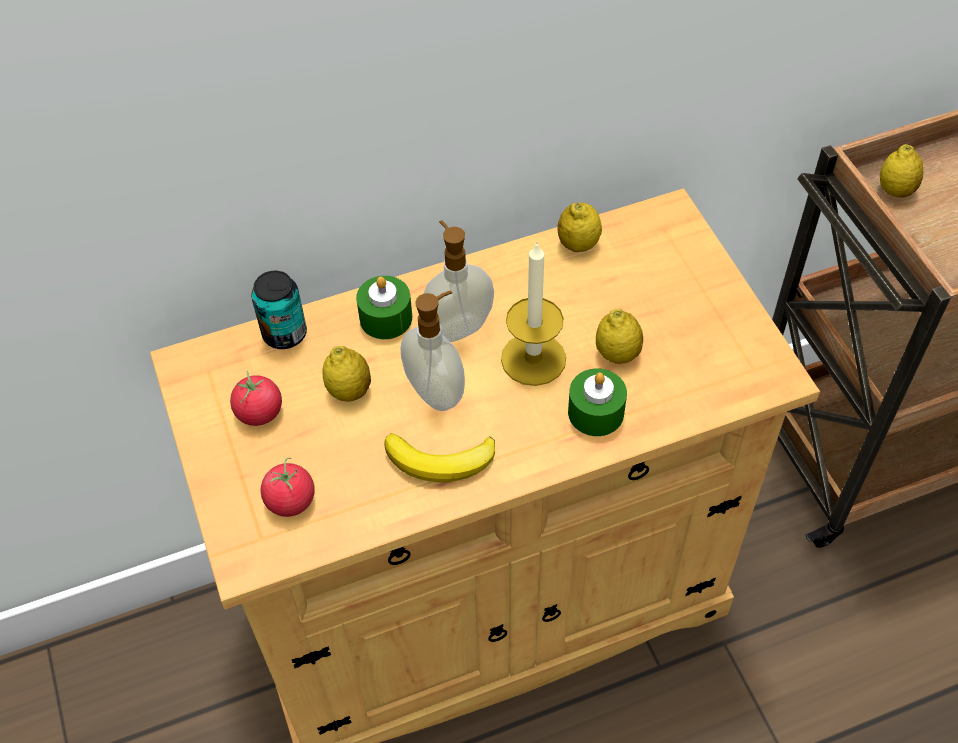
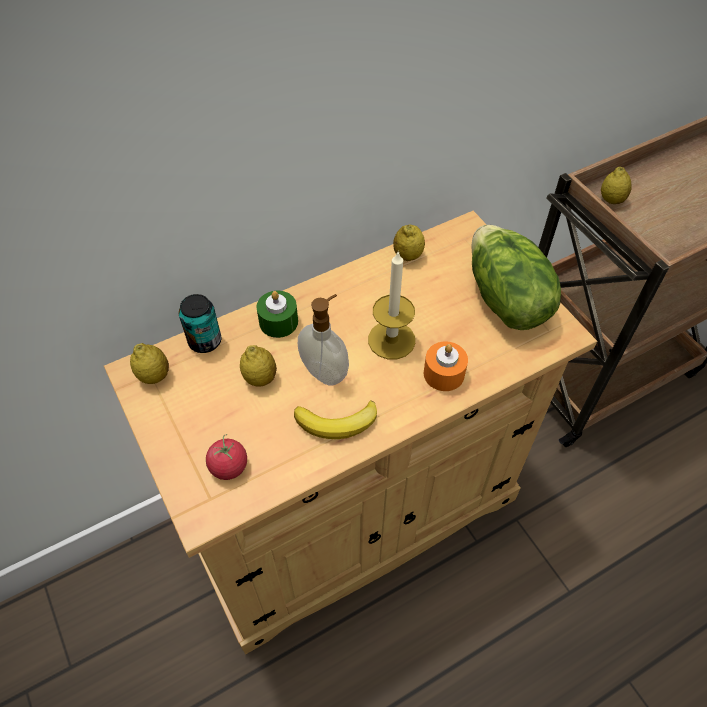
camera: 10 degrees left, 0 degrees up
(259, 412) = (194, 402): tomato -> none
(457, 327) = (332, 323): soap dispenser -> none
(595, 412) = (444, 374): green candle -> orange candle
(617, 354) = (450, 330): lemon -> lemon (154, 376)
(701, 320) = (504, 300): none -> lettuce

